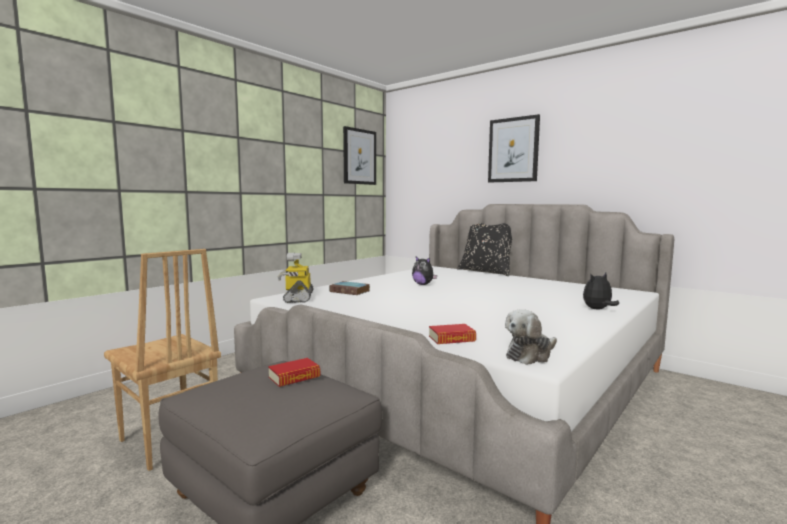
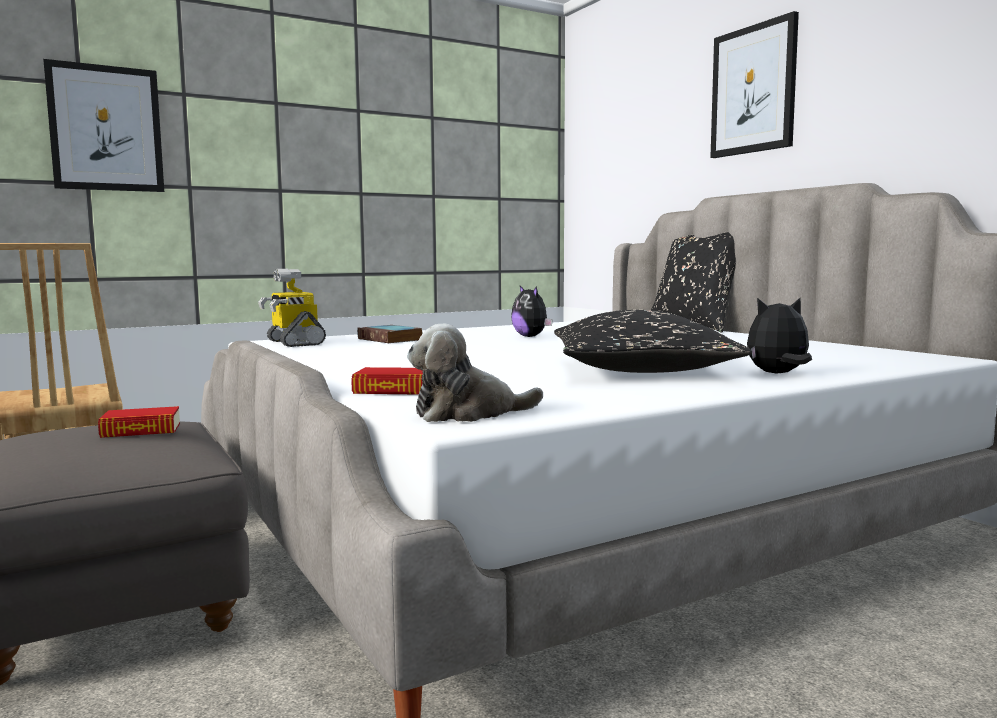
camera: 20 degrees right, 0 degrees up
(298, 298) = (294, 343): toy robot -> toy robot turned 45 degrees counterclockwise
(359, 157) = (506, 131): picture -> picture (106, 129)
(535, 311) = (640, 370): none -> black pillow

